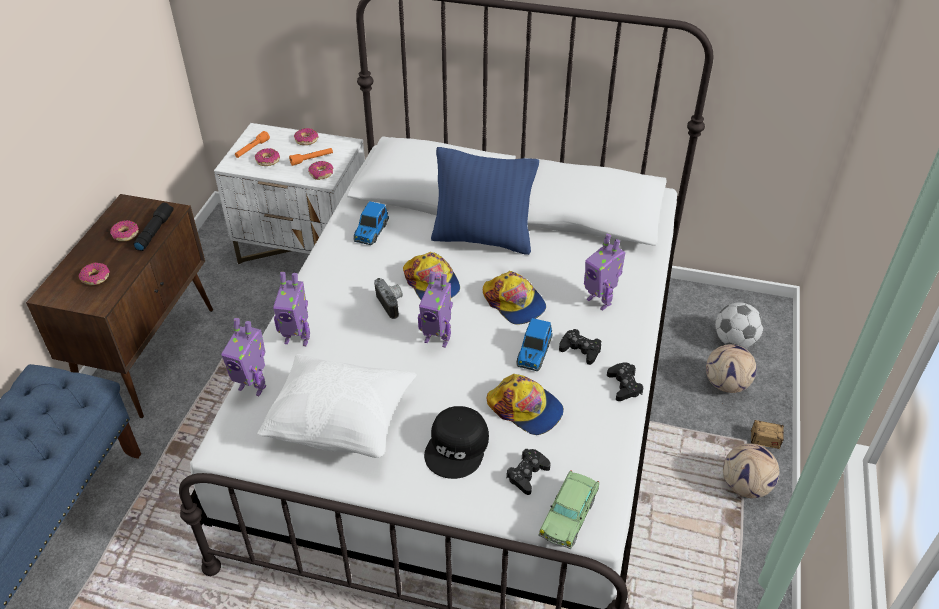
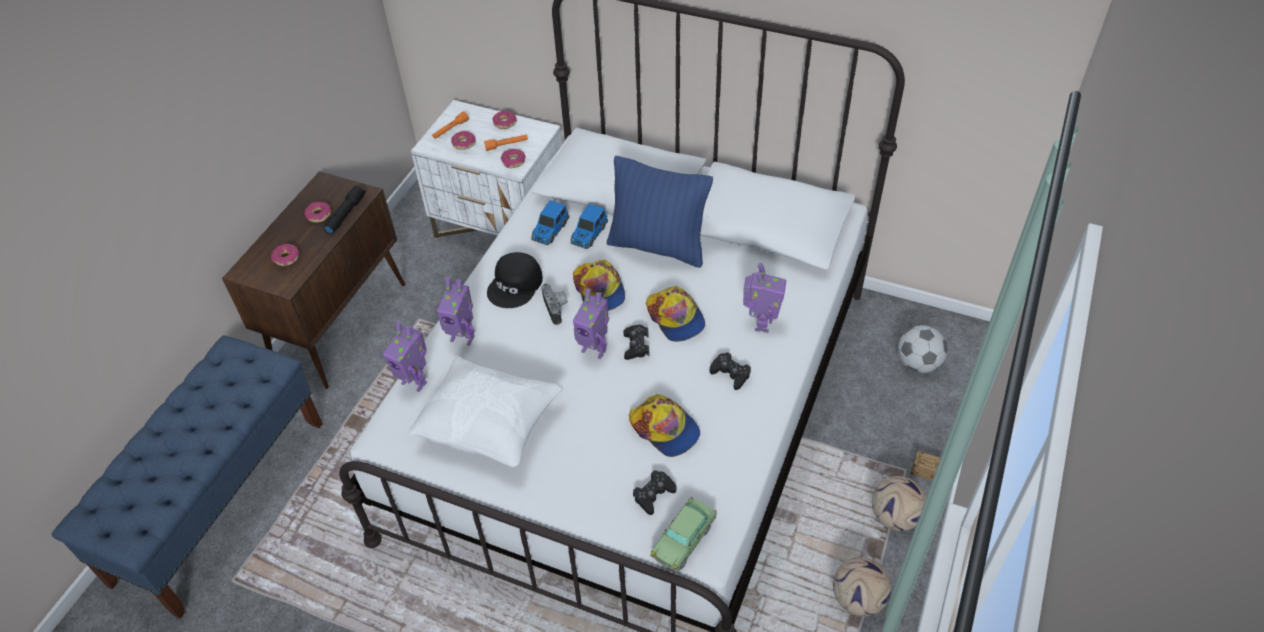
camera: 10 degrees right, 5 degrees up
(458, 447) = (593, 461): black cap -> black cap (516, 285)
(533, 353) = (684, 373): toy car -> toy car (589, 234)
(600, 301) = (761, 323): toy robot -> toy robot turned 135 degrees counterclockwise
(624, 385) = (765, 415): black game controller -> black game controller (636, 346)
(727, 384) = (900, 409): football -> football (858, 599)

